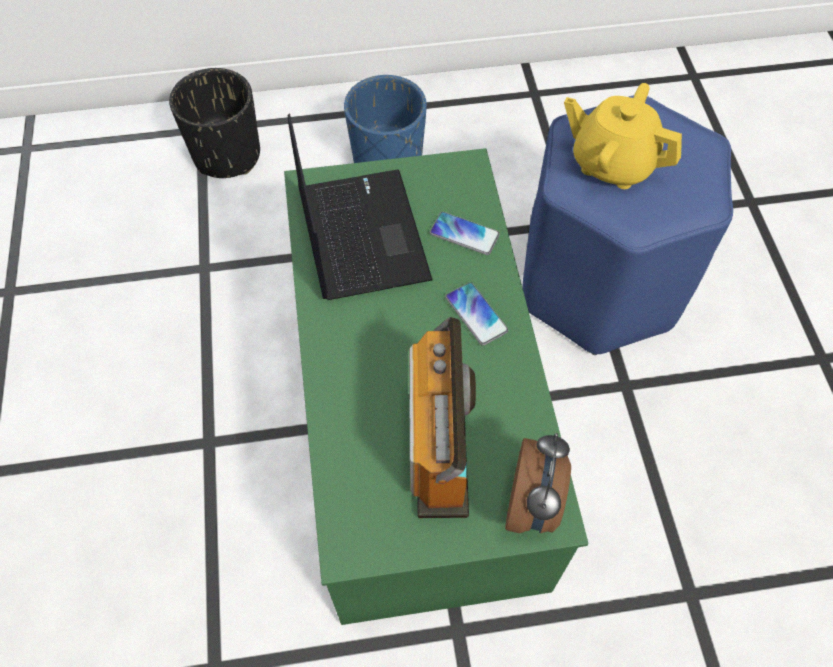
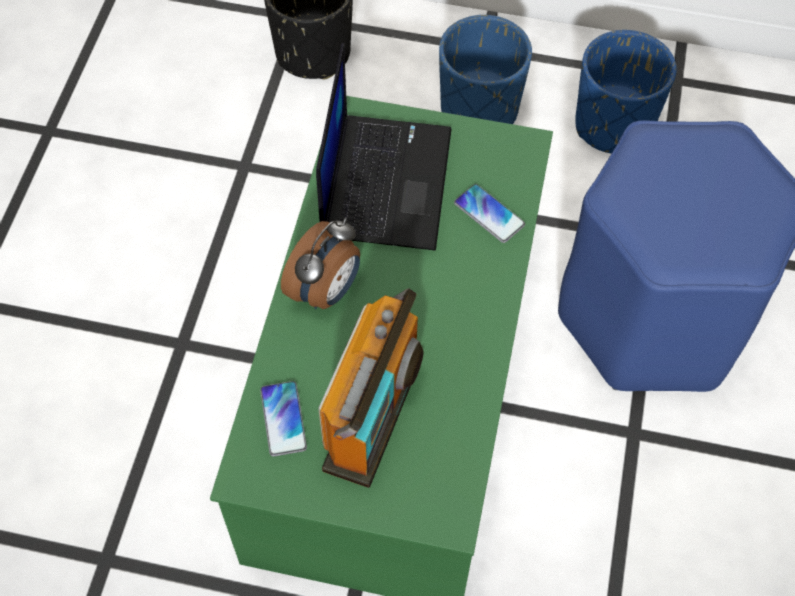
camera: 20 degrees right, 0 degrees up
(476, 314) = (464, 298): phone -> phone (283, 419)
(500, 143) = (613, 126): none -> blue planter
(533, 504) = (437, 498): alarm clock -> alarm clock (326, 291)
(612, 163) = (671, 188): yellow teapot -> none

